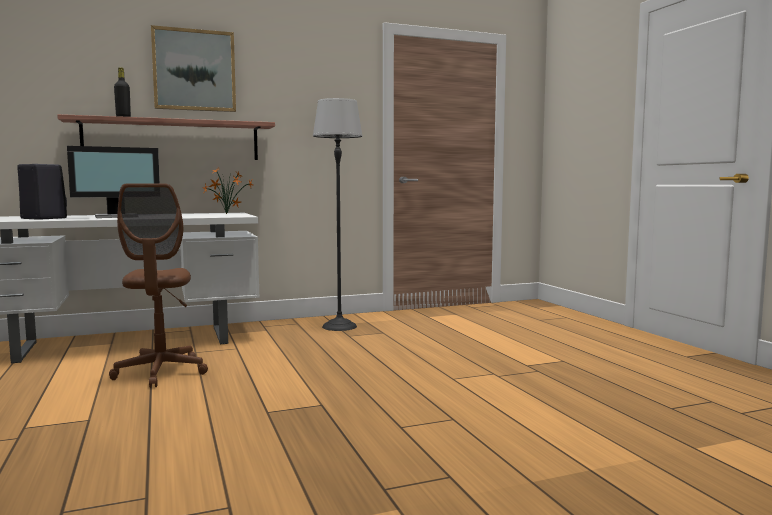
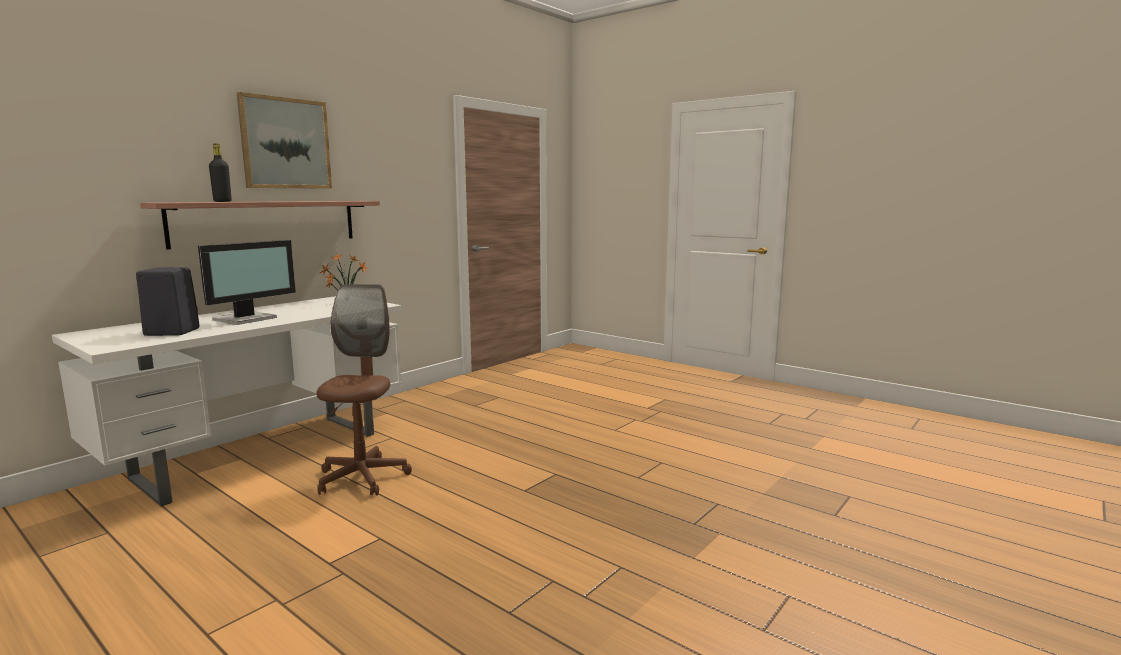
camera: 30 degrees left, 5 degrees up
(161, 372) = (362, 478): brown office chair -> brown office chair turned 135 degrees counterclockwise
(339, 326) = (450, 397): floor lamp -> none

